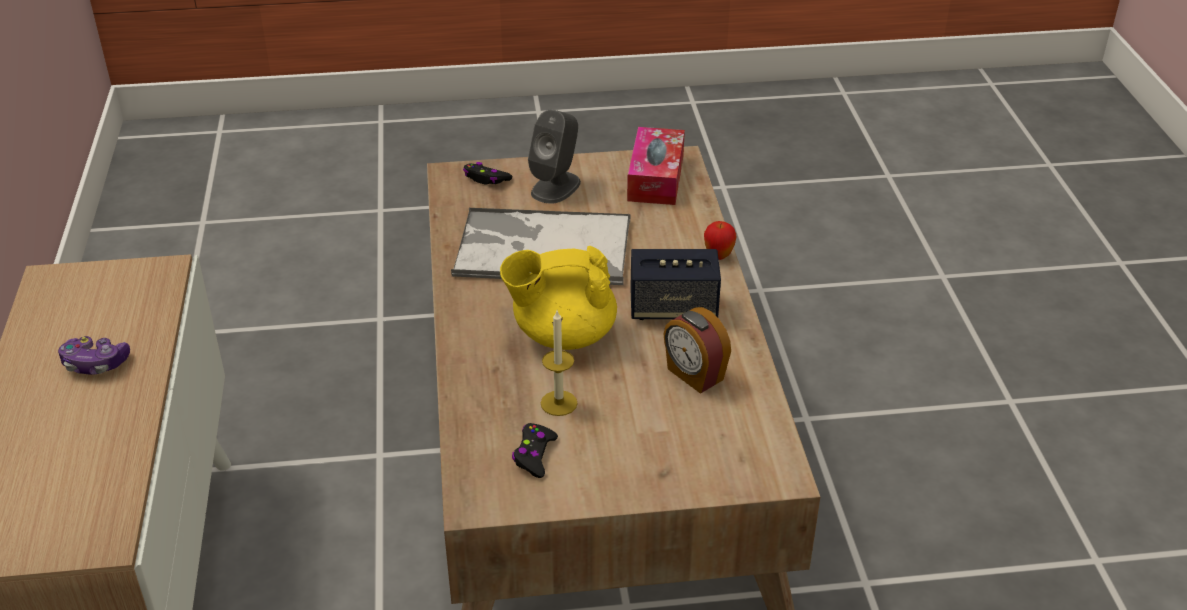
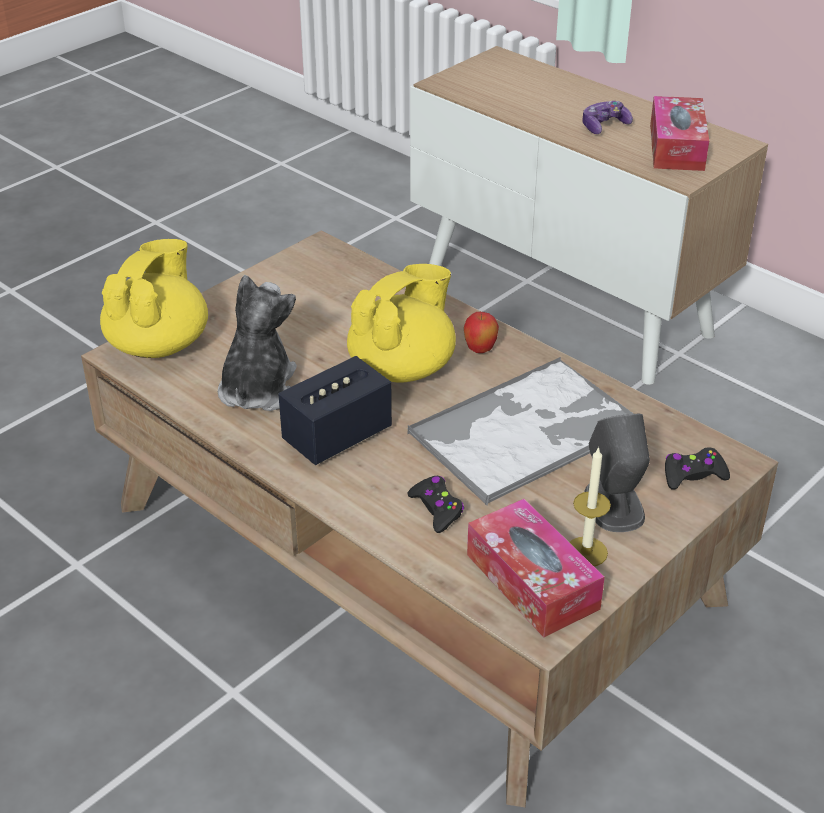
camera: 140 degrees right, 0 degrees up
(97, 303) = (676, 147): none -> tissue box
(534, 455) = (316, 285): black game controller -> black game controller (437, 509)
(559, 403) = (340, 321): candle -> candle (586, 552)
(694, 375) = (258, 390): alarm clock -> plush toy
(718, 256) = (352, 514): apple -> apple (480, 350)
(738, 467) = (159, 344): none -> yellow teapot

